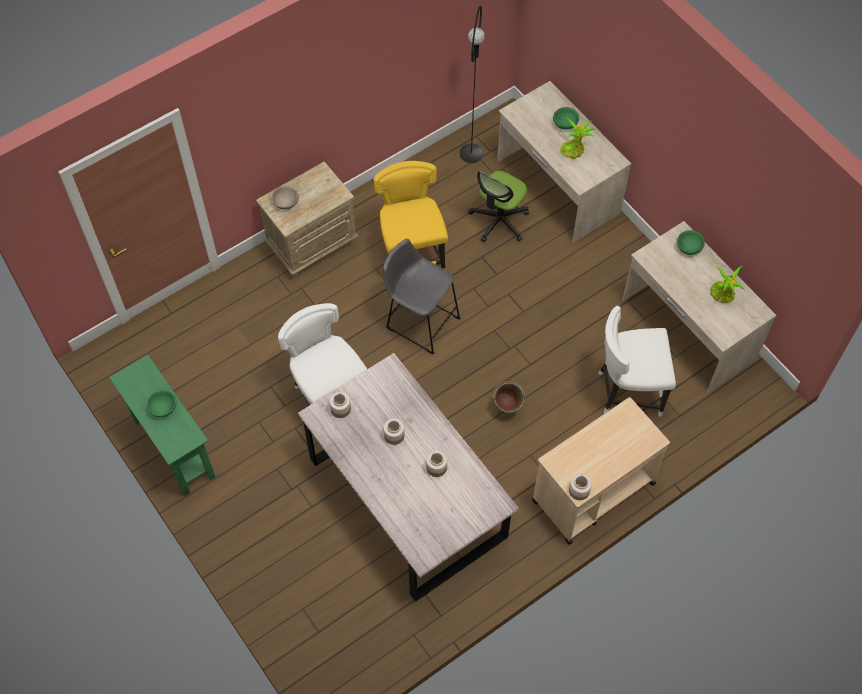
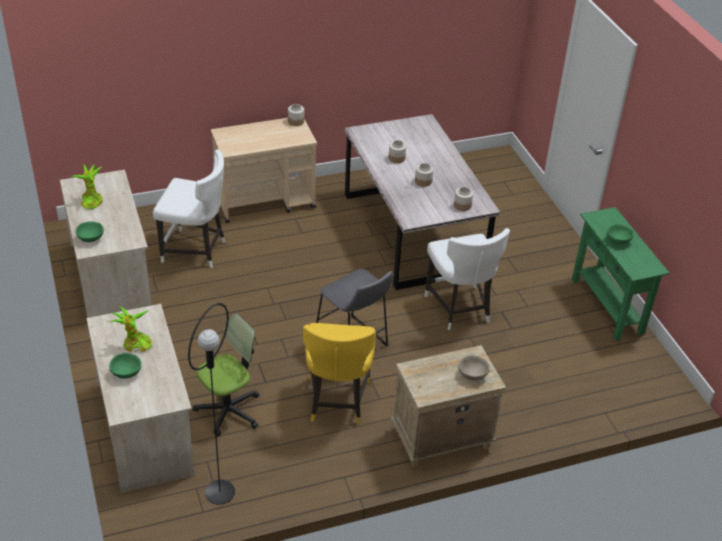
camera: 165 degrees left, 20 degrees down
(506, 408) = (305, 264): green bucket -> none

